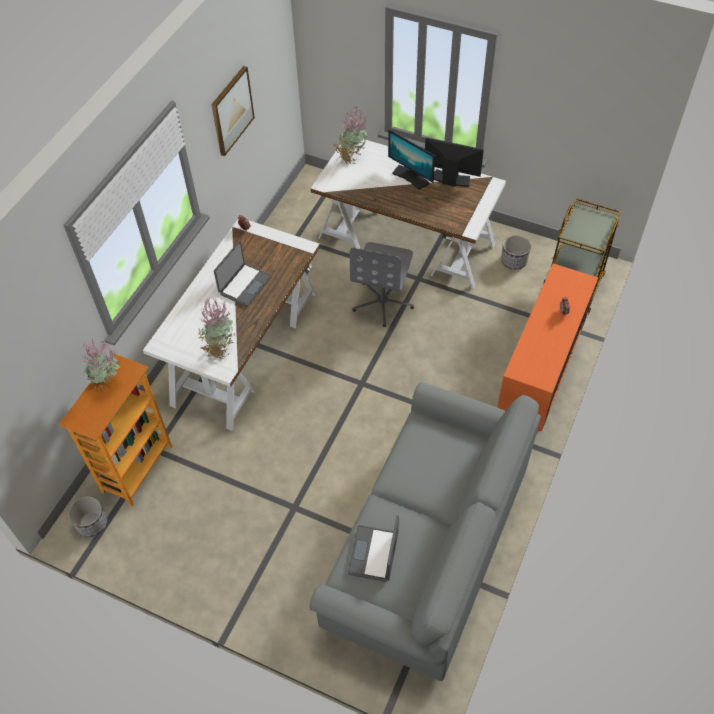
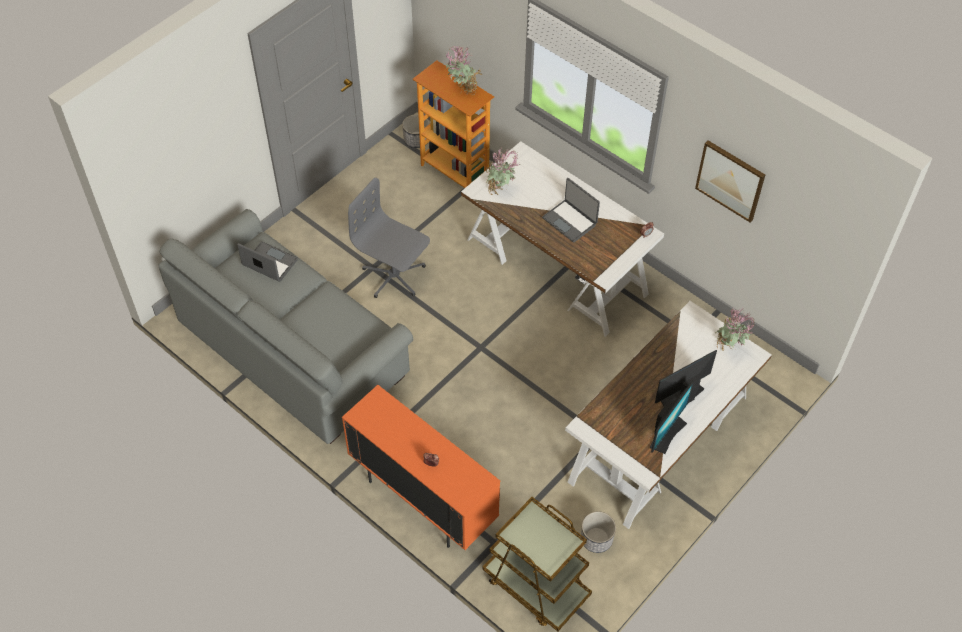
camera: 105 degrees right, 0 degrees up
(383, 302) = (577, 392): grey office chair -> grey office chair (394, 276)

